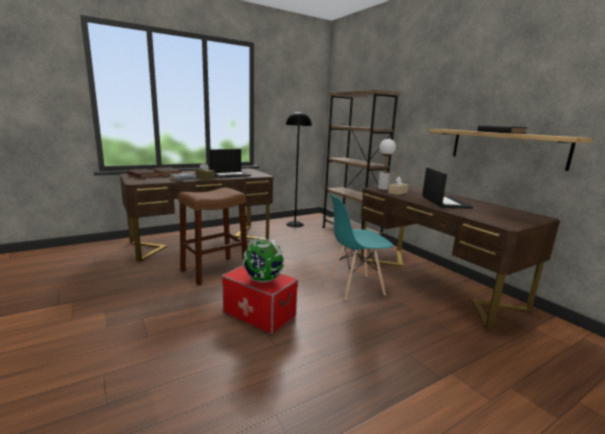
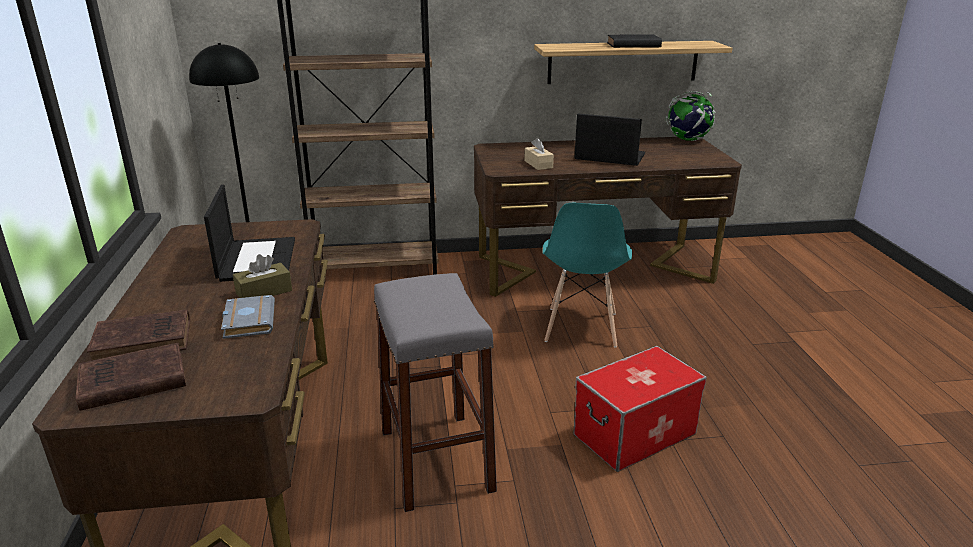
camera: 65 degrees left, 10 degrees up
(214, 270) = (436, 460): brown stool -> grey stool
(263, 280) = (653, 375): globe -> globe (687, 140)
(383, 188) = (504, 165): white table lamp -> none

